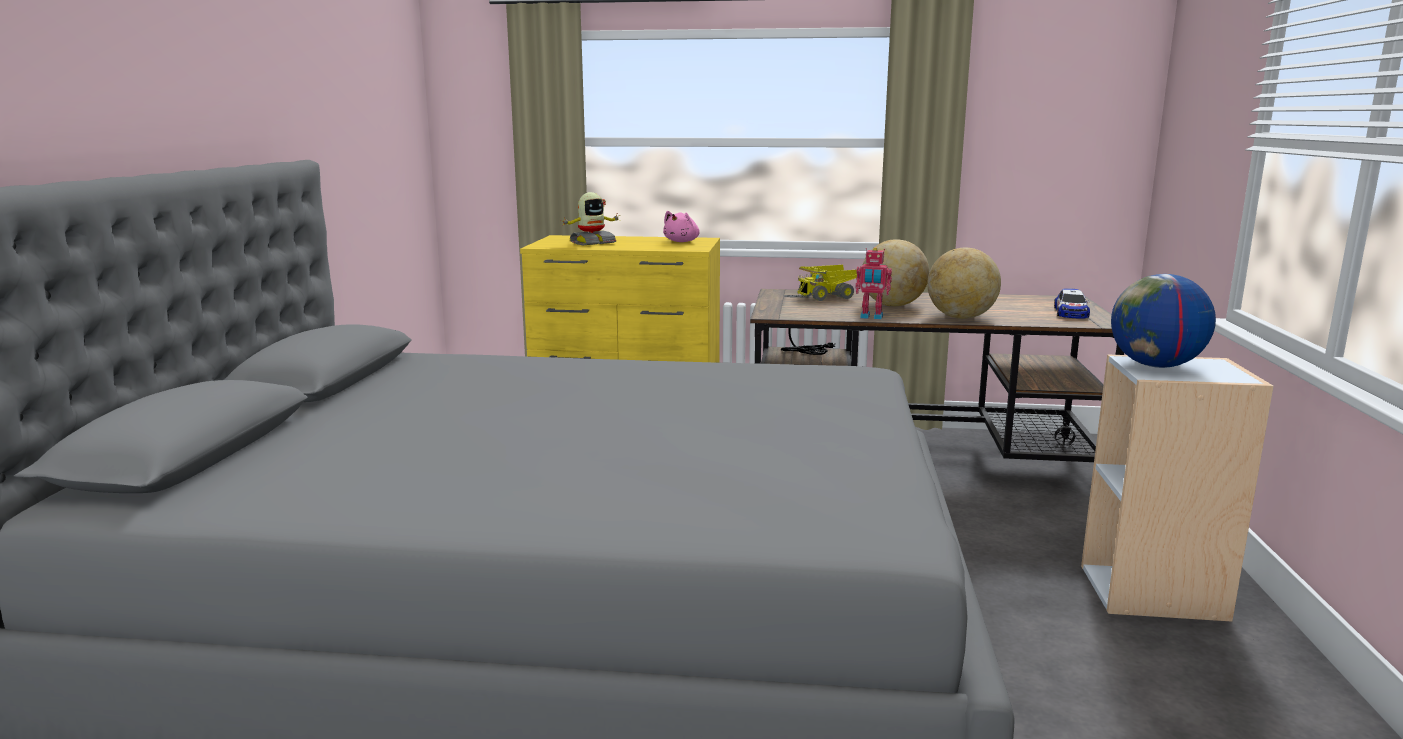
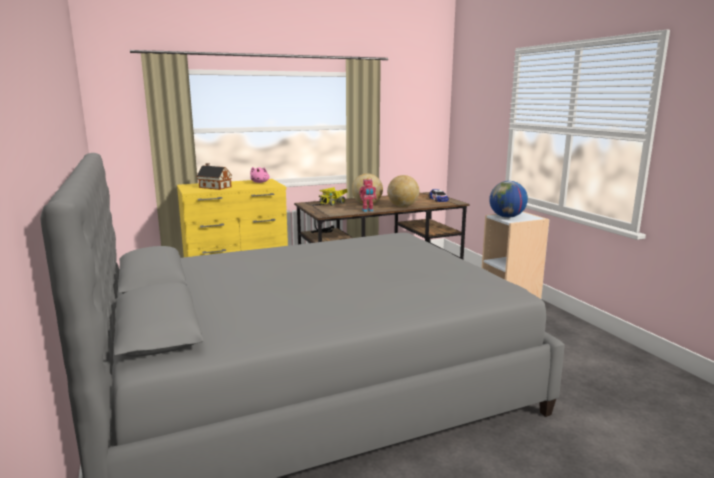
camera: 30 degrees left, 0 degrees up
(592, 243) = (214, 187): toy robot -> toy house

